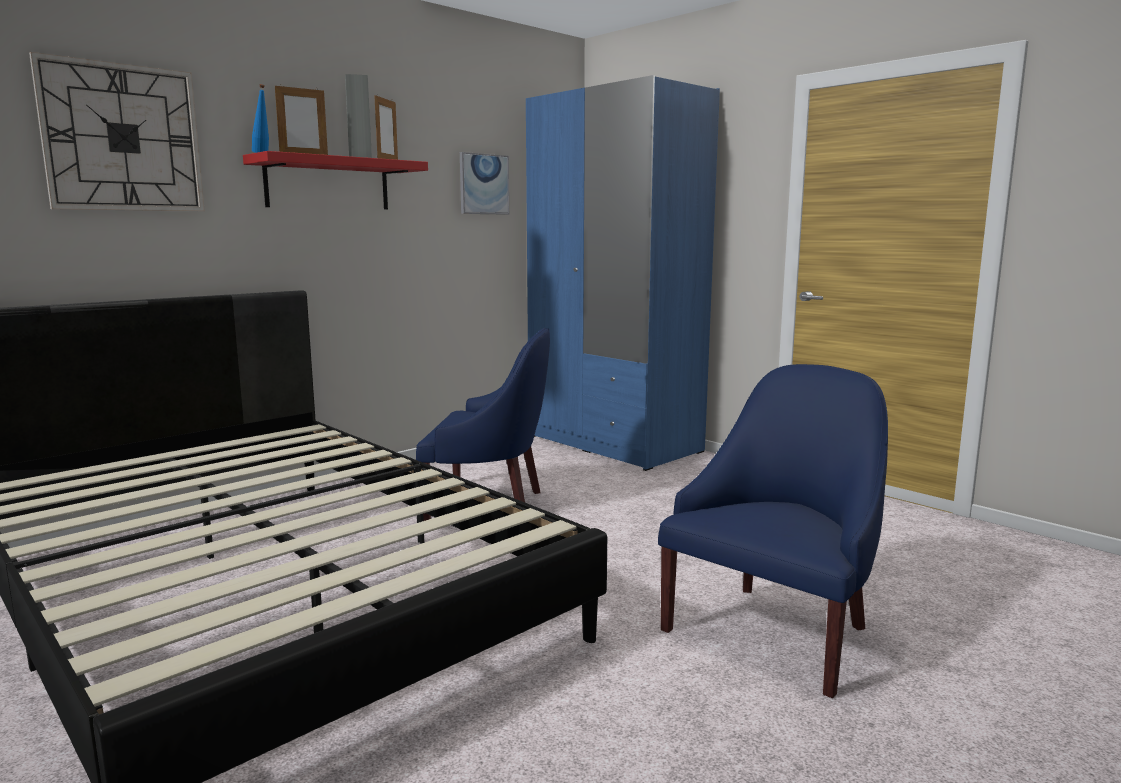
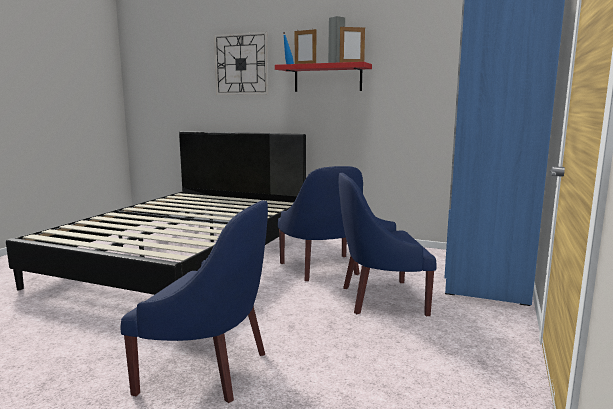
camera: 65 degrees right, 0 degrees up
(483, 184) = (436, 71): picture -> none
(631, 499) = (380, 298): none -> blue armchair

